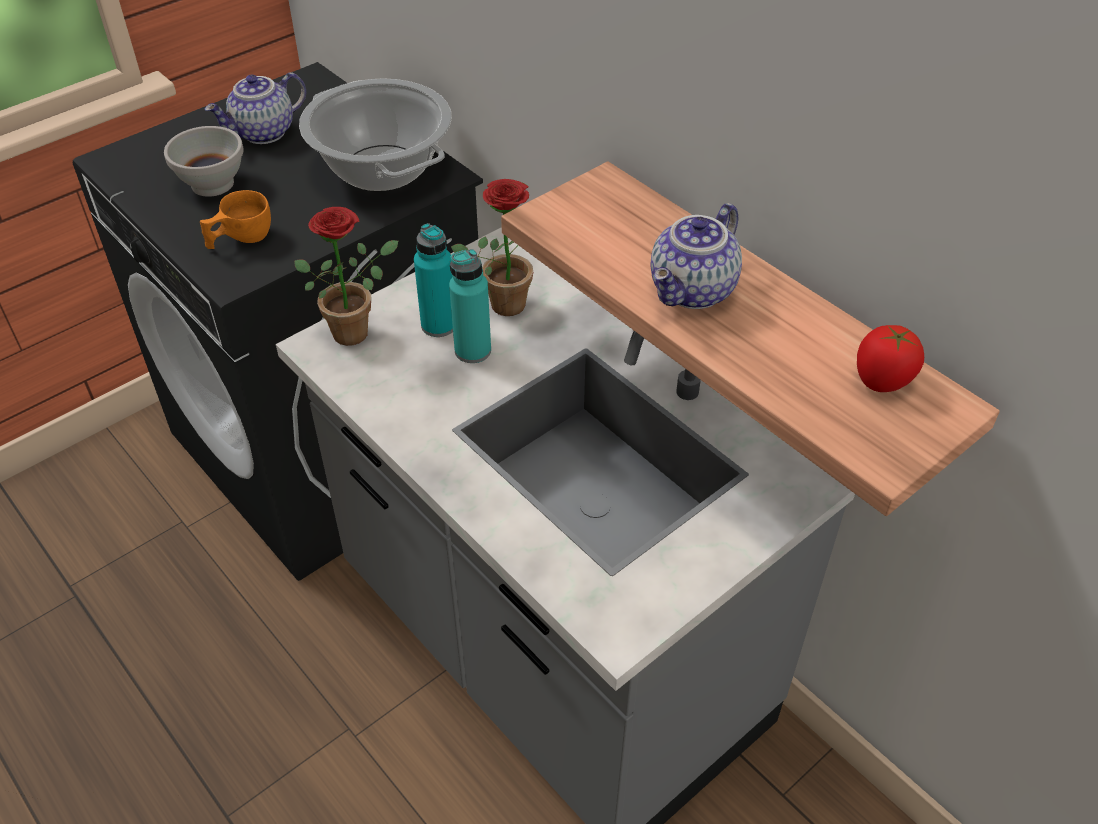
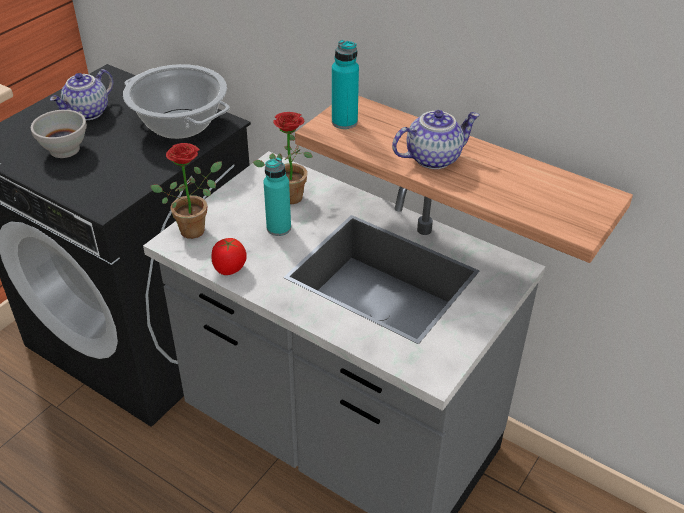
camera: 15 degrees left, 5 degrees down
(240, 239) = (99, 181): orange cup -> none
(439, 325) = (250, 216): turquoise bottle -> turquoise bottle (344, 122)
(694, 291) = (433, 157): teapot -> teapot turned 135 degrees counterclockwise
(881, 381) = (562, 189): tomato -> tomato (229, 269)

